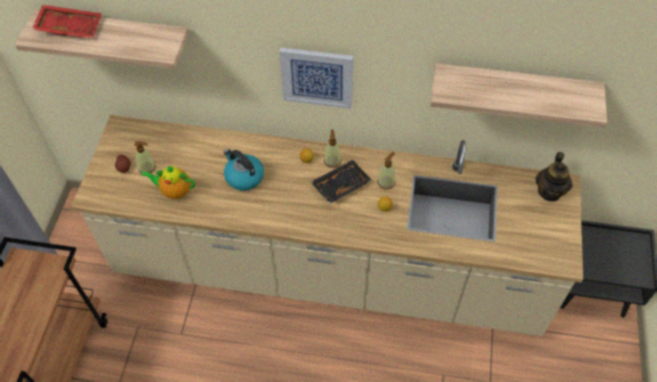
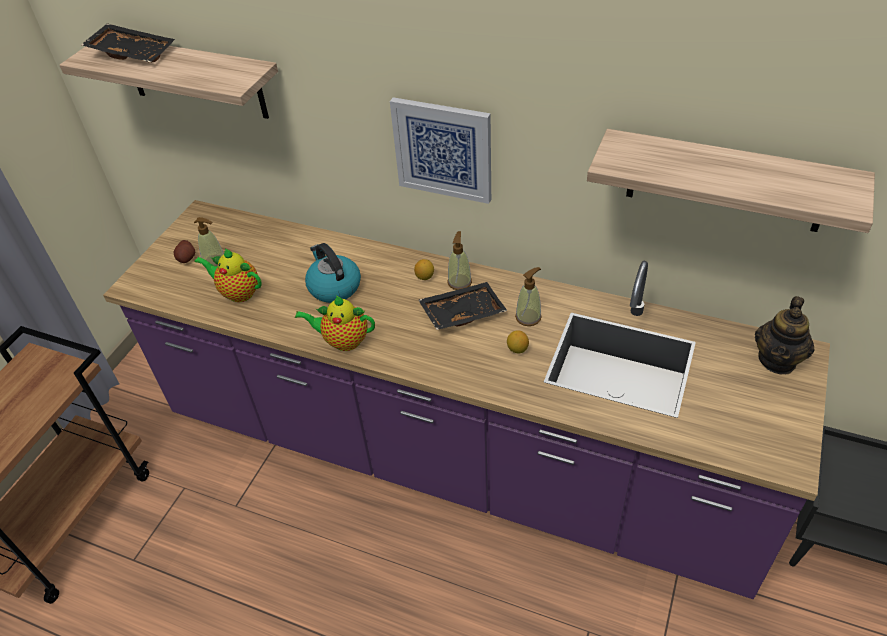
camera: 15 degrees right, 10 degrees down
(70, 27) = (133, 52): red tray -> black tray
(264, 219) = (343, 341): none -> teapot
(329, 271) = (454, 457): beige counter -> purple counter

